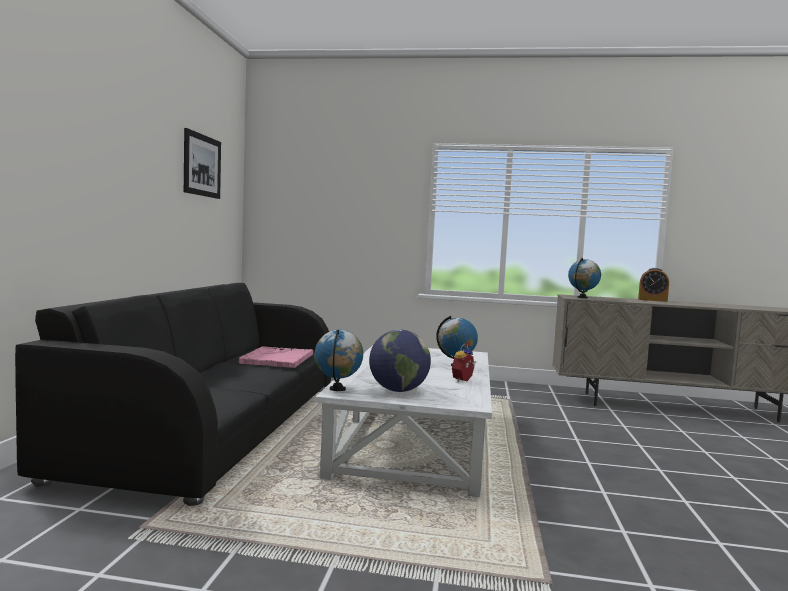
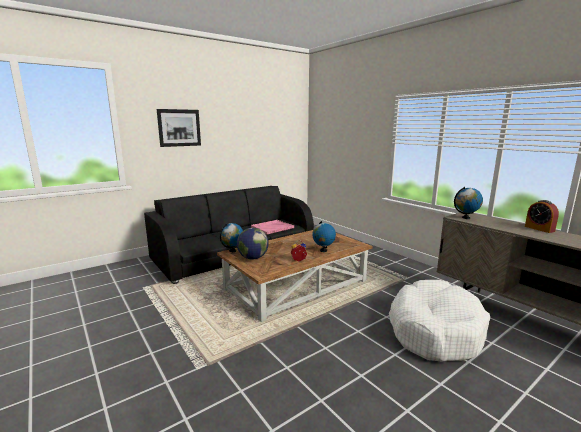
camera: 45 degrees right, 10 degrees up
(202, 165) = (269, 124): picture -> picture (179, 128)
(413, 438) = (296, 284): white coffee table -> brown coffee table
(633, 436) = (434, 330): none -> white dog bed

